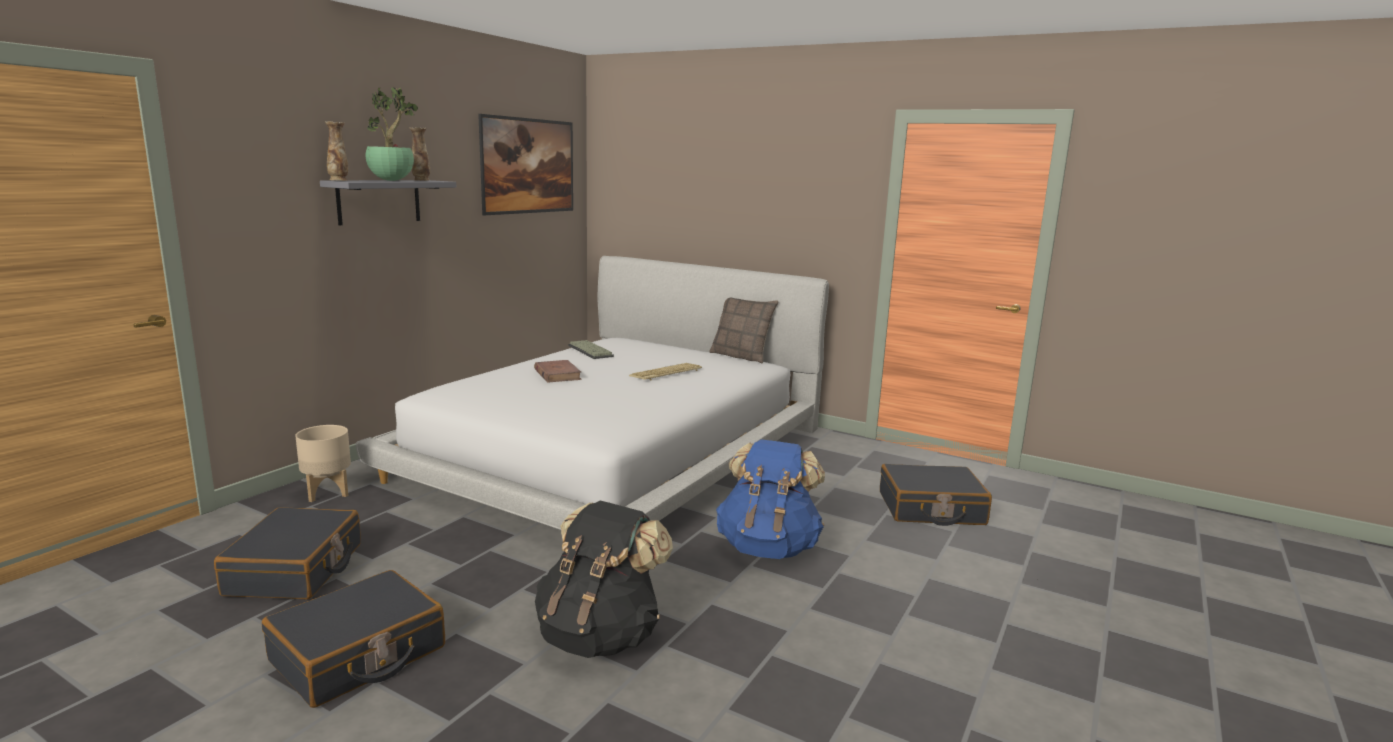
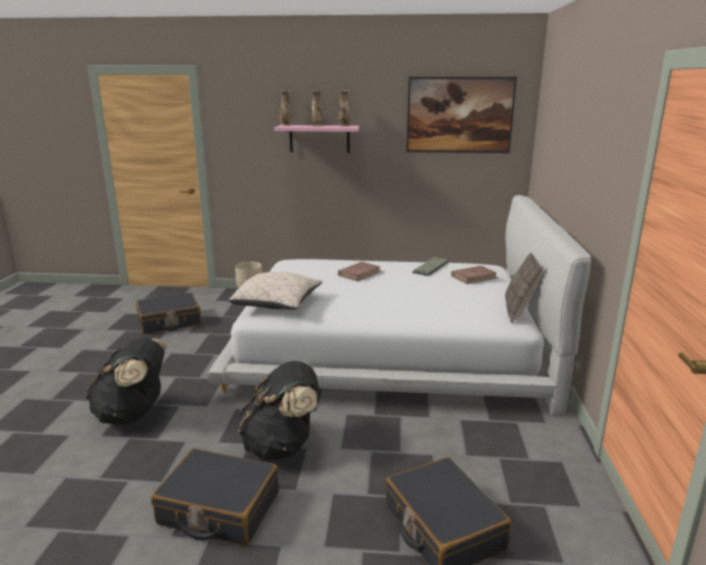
camera: 65 degrees right, 5 degrees up
(358, 655) = (100, 361): black suitcase -> black suitcase (219, 509)
(379, 201) = (319, 138): grey shelf -> pink shelf
(392, 180) = (317, 126): potted plant -> vase
(592, 421) = (277, 304): none -> beige pillow
(643, 346) = (474, 277): none -> brown book
(666, 373) = (412, 298): keyboard -> none
(768, 547) = (282, 445): blue backpack -> black backpack

